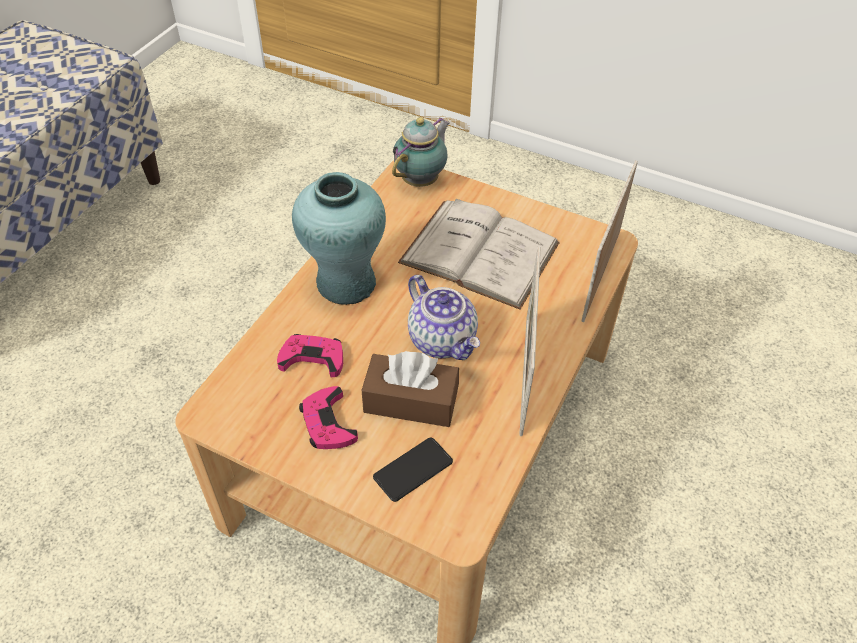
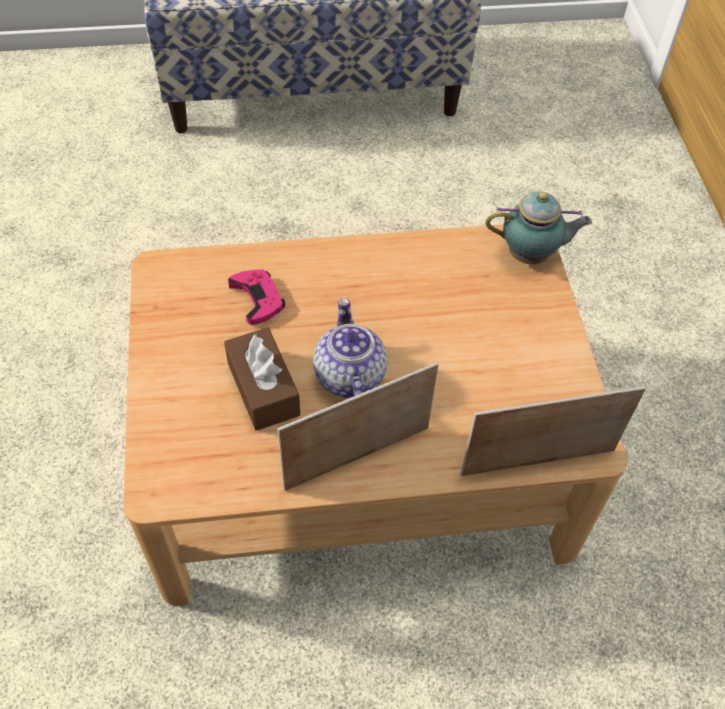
camera: 55 degrees right, 5 degrees up
(328, 423) = (201, 345): pink game controller -> none
(346, 283) = (355, 274): turquoise vase -> none
(413, 470) = (194, 428): phone -> none
(443, 340) = (348, 376): teapot -> teapot turned 150 degrees clockwise
(479, 252) = (478, 348): white book -> none

